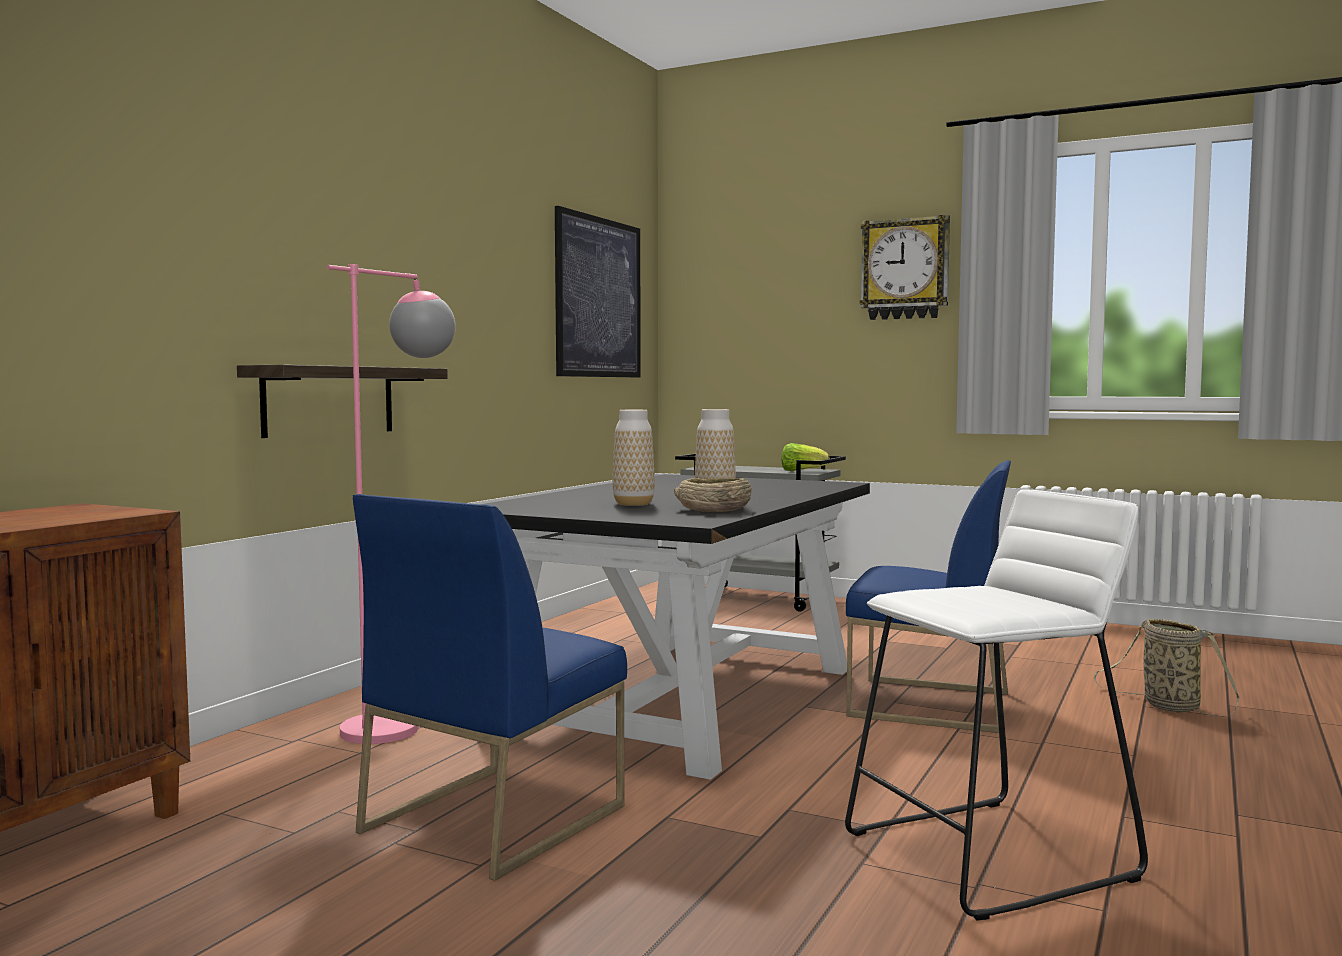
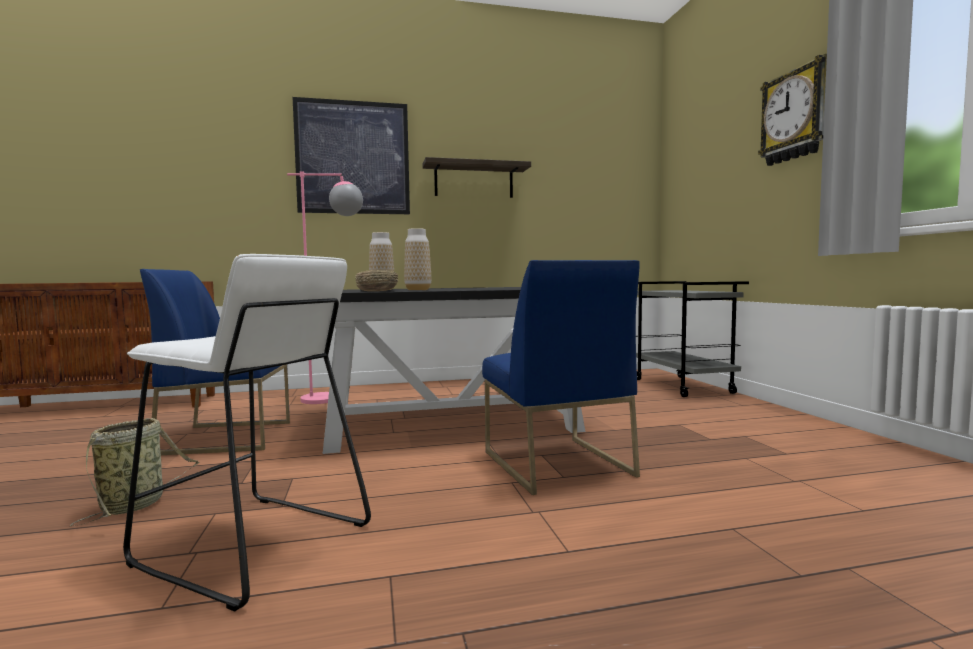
camera: 50 degrees right, 0 degrees up
(329, 400) = (353, 243): shelf -> shelf (474, 181)
(598, 298) = (587, 182): picture -> picture (353, 158)
(802, 471) = (700, 291): lettuce -> none
(1166, 706) = (758, 538): basket -> basket (136, 504)

